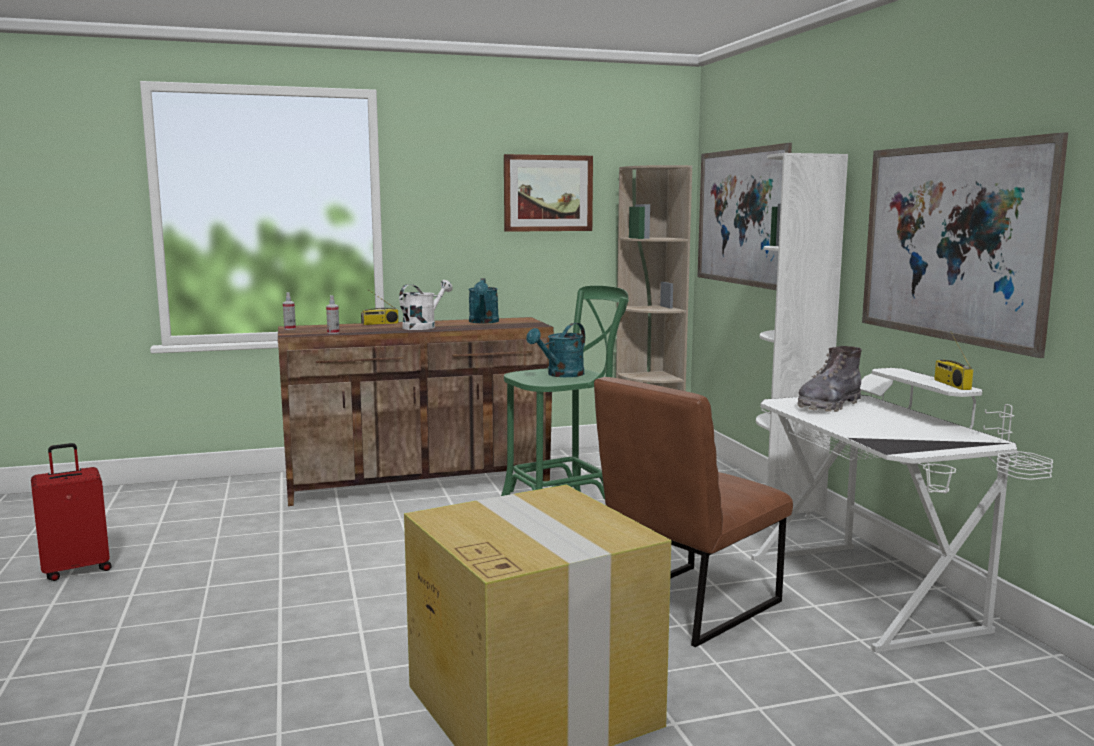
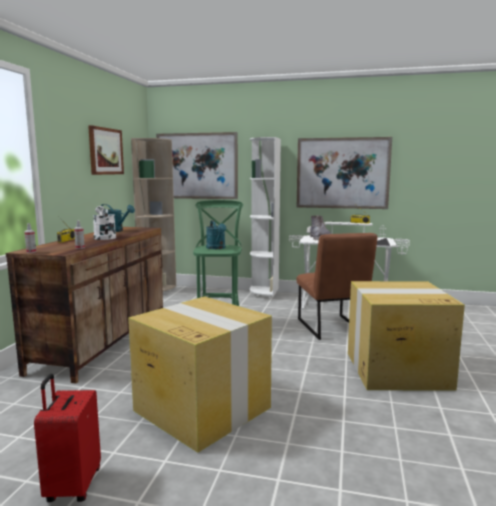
camera: 60 degrees left, 0 degrees up
(263, 581) = (201, 408): none -> cardboard box

